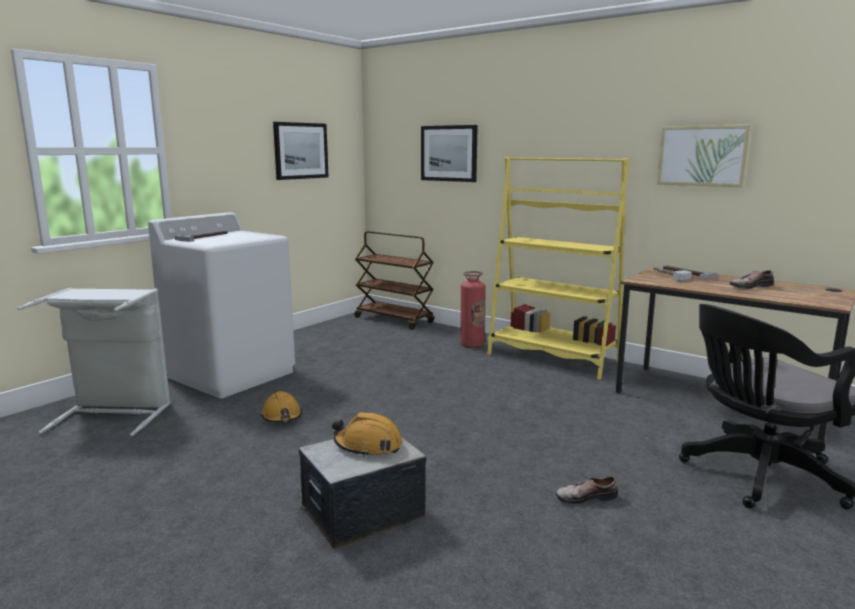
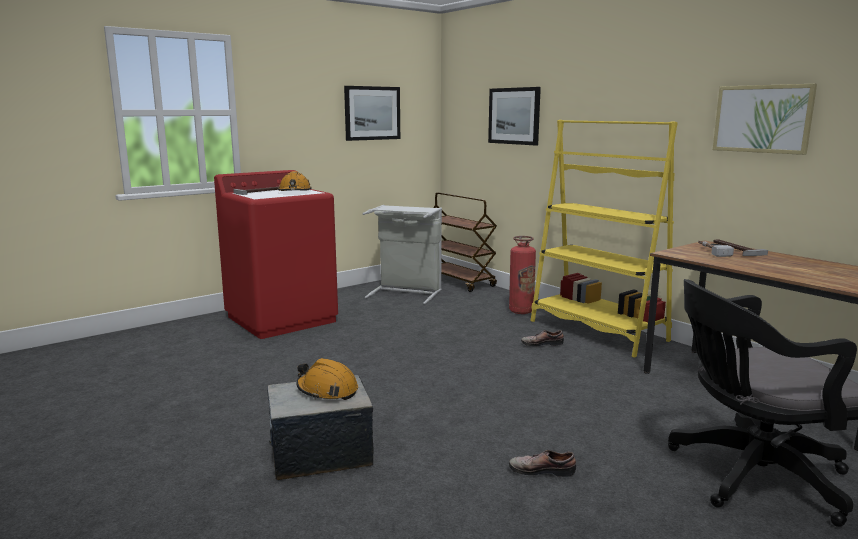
camera: 15 degrees right, 0 degrees up
(115, 414) = (169, 343): grey laundry basket -> grey laundry basket (406, 292)
(232, 374) = (282, 319): white washing machine -> red washing machine
(282, 416) = (302, 360): orange hard hat -> orange hard hat (295, 192)
(749, 286) = (796, 267): shoe -> shoe (541, 343)

